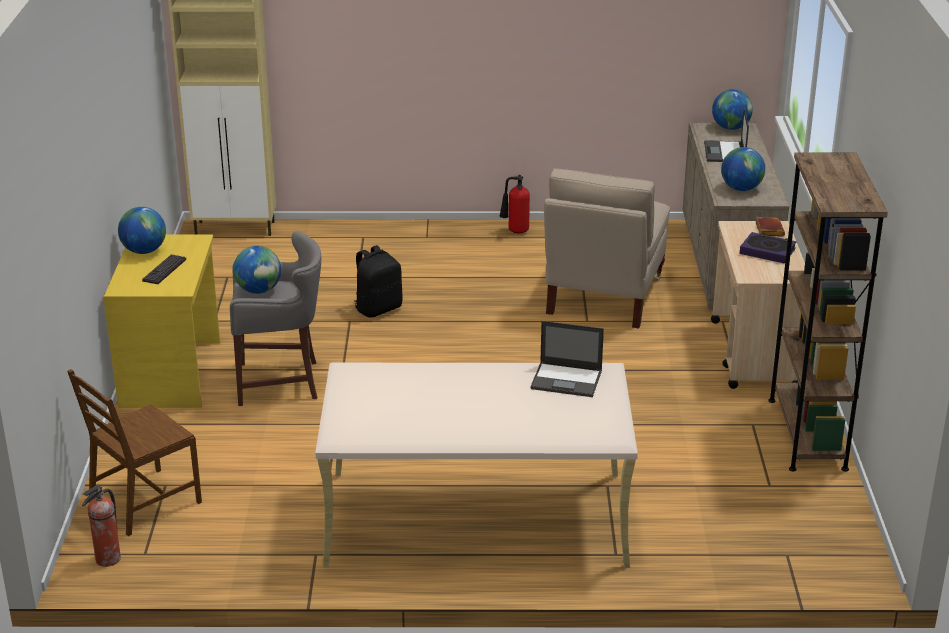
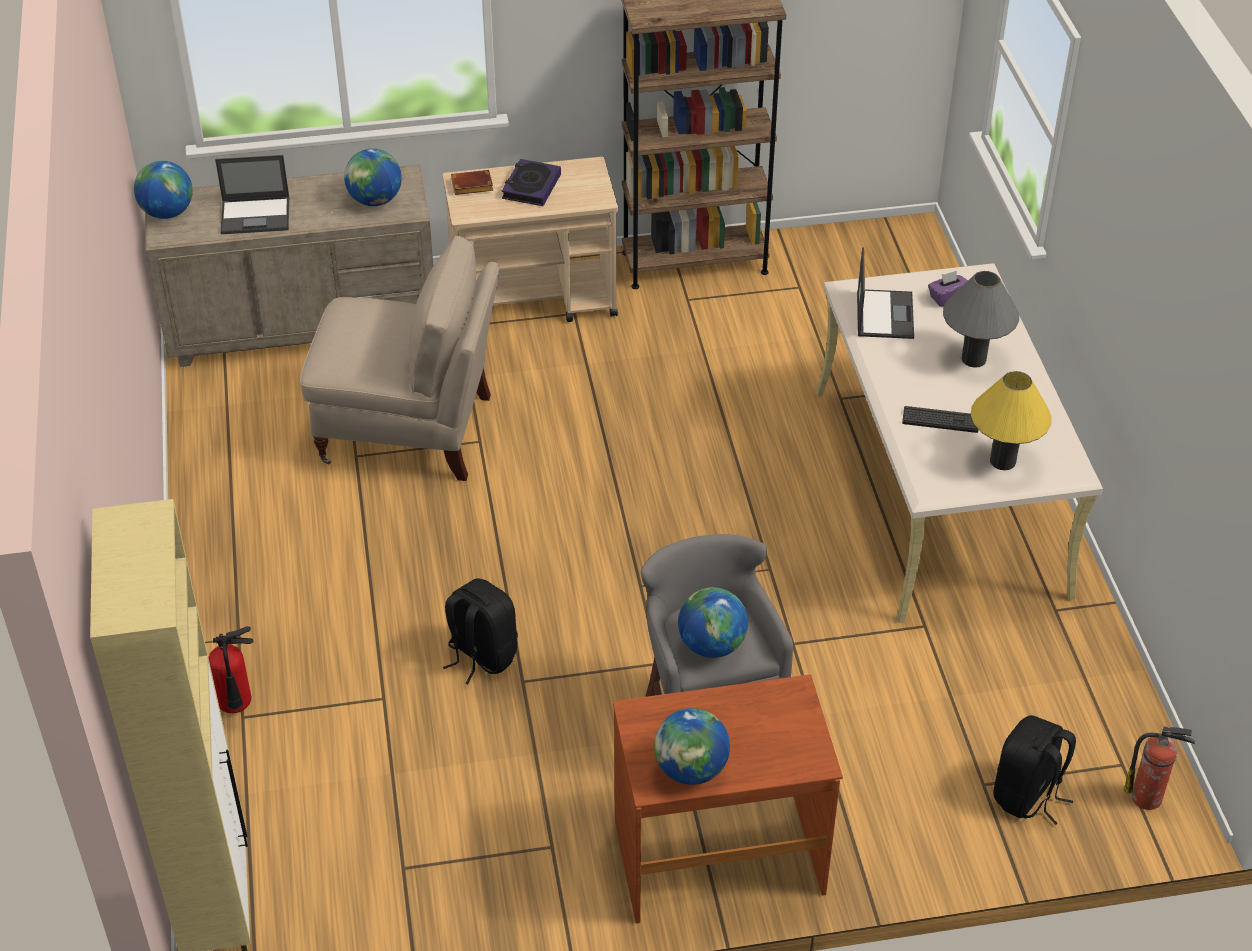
camera: 100 degrees left, 15 degrees up
(144, 502) = (1027, 795): brown chair -> black backpack
(164, 270) = (744, 727): keyboard -> keyboard (940, 420)
(172, 373) = (718, 855): yellow desk -> brown desk
(363, 405) = (1002, 461): none -> yellow table lamp
(495, 413) = (973, 359): none -> grey table lamp
(515, 232) = (214, 538): fire extinguisher -> fire extinguisher (237, 707)
(583, 414) = (947, 298): none -> purple tissue box

